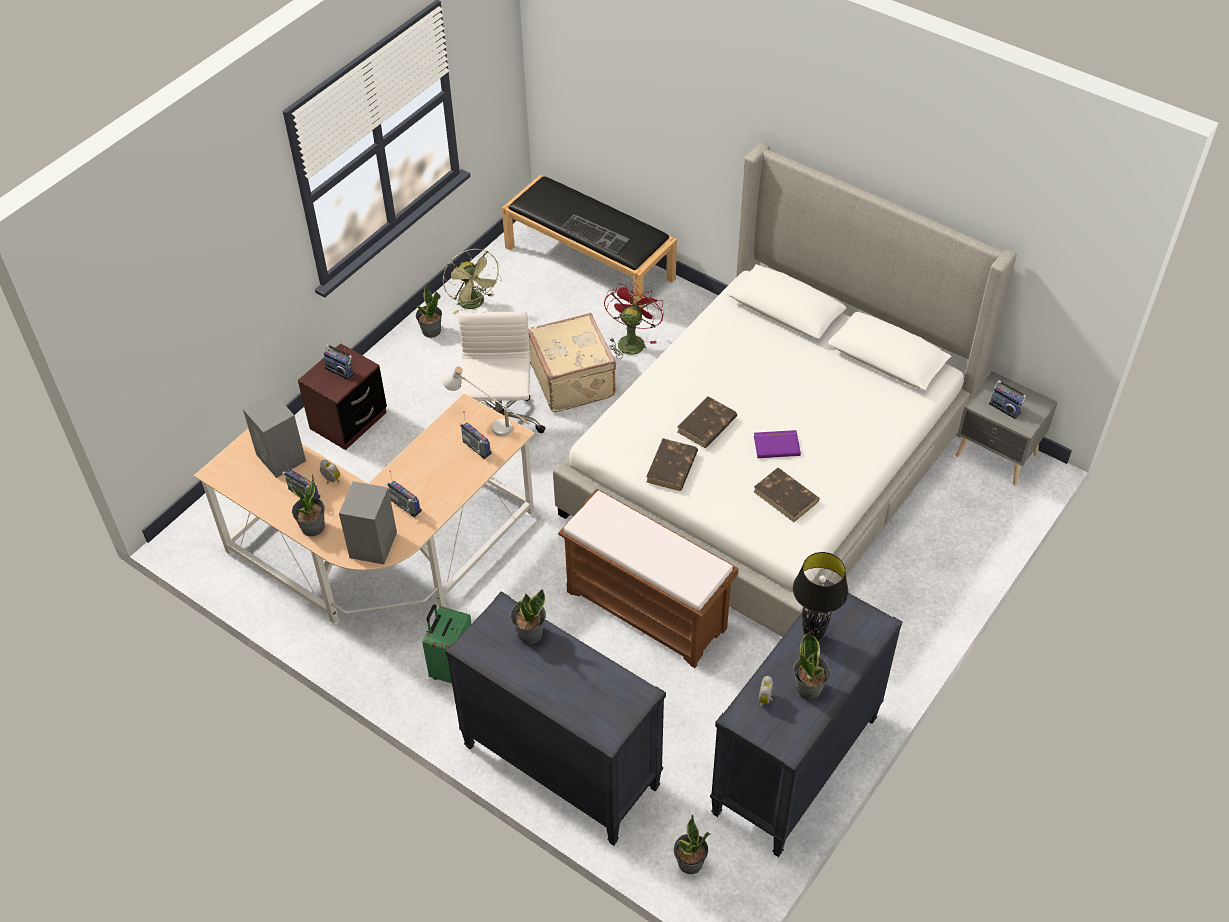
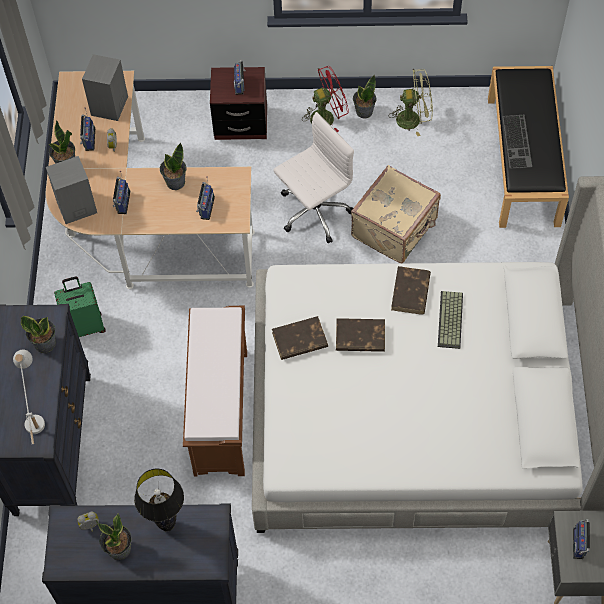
camera: 55 degrees right, 10 degrees up
(474, 304) = (413, 119): green fan -> green fan turned 120 degrees counterclockwise
(489, 424) = (234, 200): white table lamp -> white table lamp (34, 411)
(631, 340) = (468, 239): red fan -> red fan (327, 116)
(690, 863) = (32, 573): potted plant -> potted plant (175, 182)
(743, 359) = (451, 320): none -> keyboard
(776, 444) = (381, 396): purple book -> none
(786, 497) = (333, 434): brown book -> brown book (410, 292)

